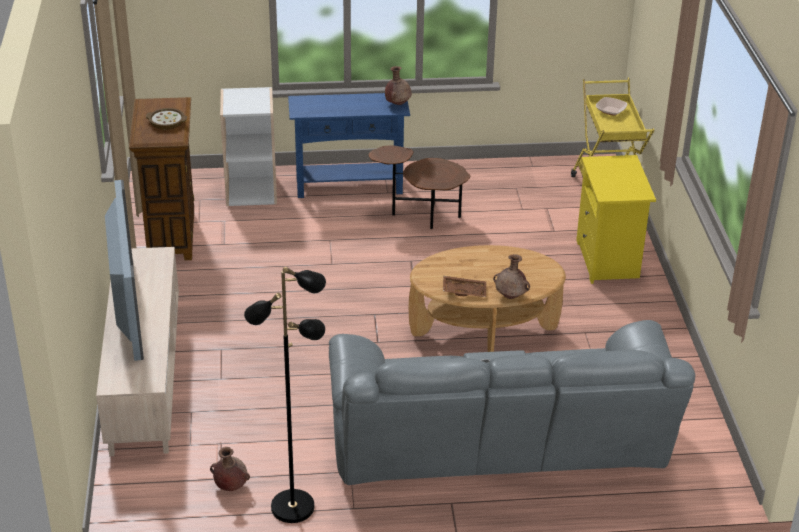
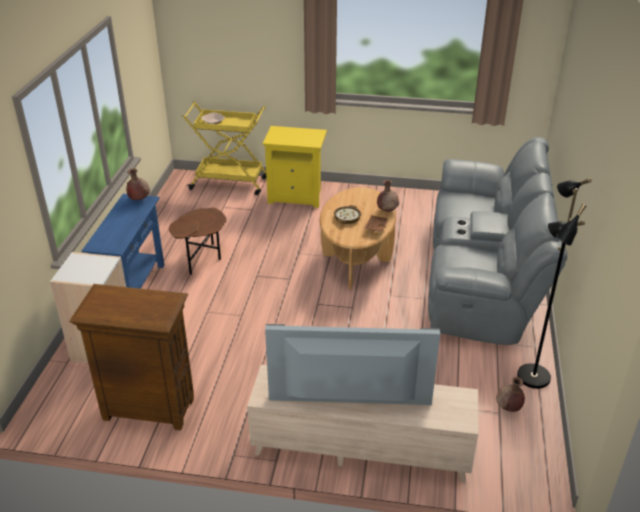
camera: 75 degrees left, 0 degrees up
(167, 123) = (138, 301): bowl -> bowl (347, 218)

